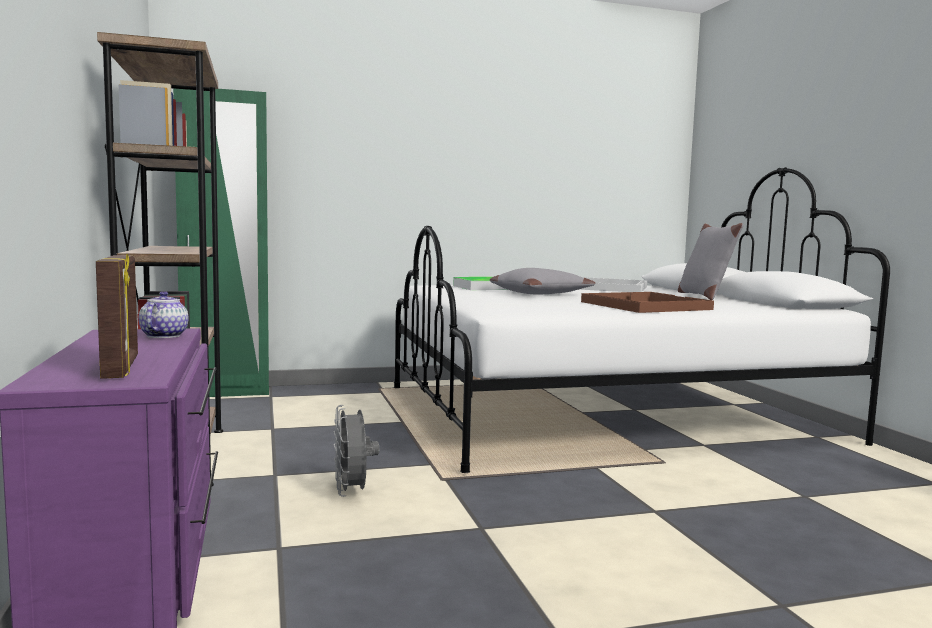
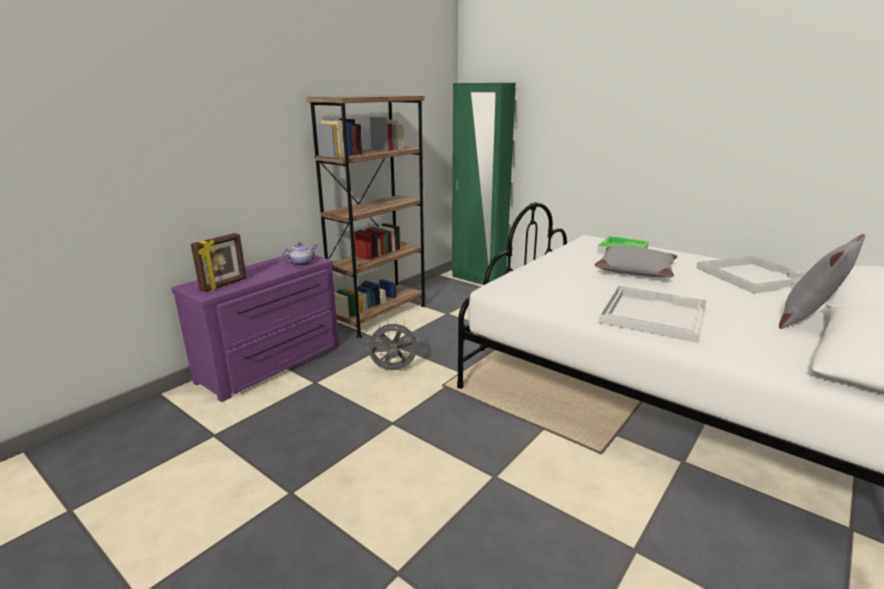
camera: 55 degrees right, 15 degrees up
(352, 492) = (393, 370): grey fan -> grey fan turned 45 degrees clockwise
(643, 305) = (652, 314): brown tray -> white tray

